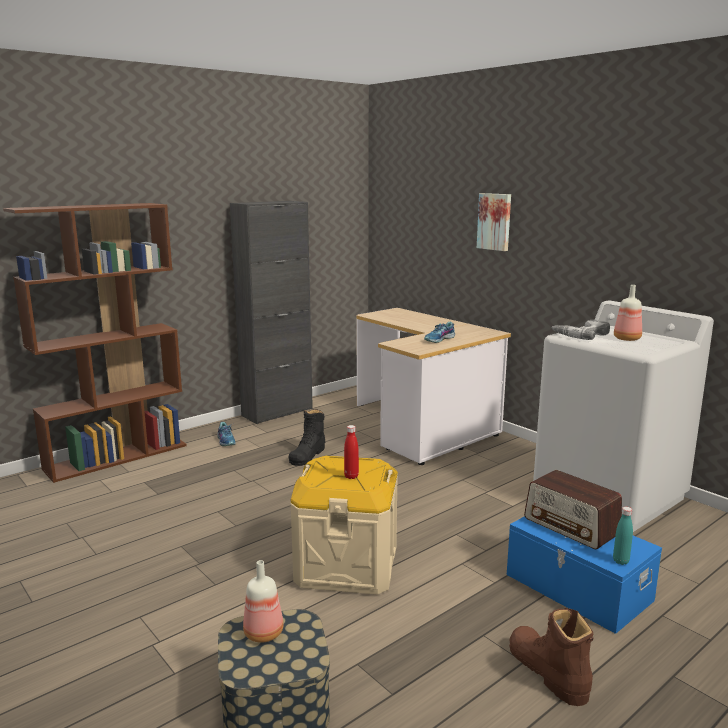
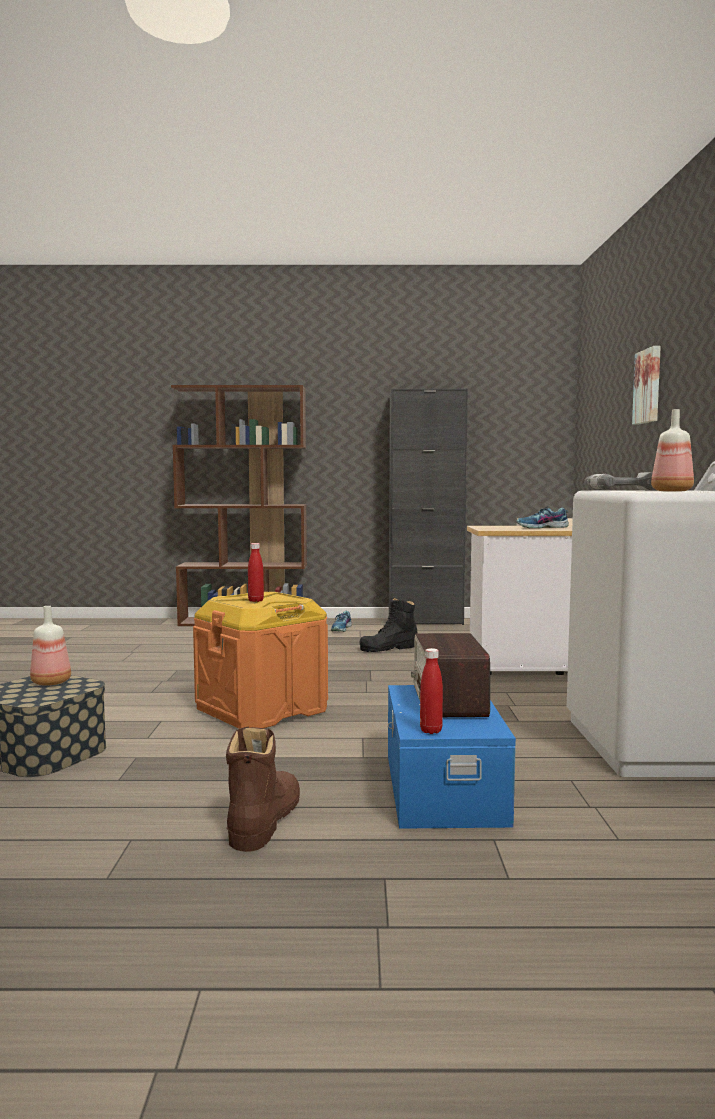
camera: 40 degrees right, 10 degrees down
(346, 565) = (262, 710): beige storage box -> orange storage box
(620, 561) = (431, 731): turquoise bottle -> red bottle

